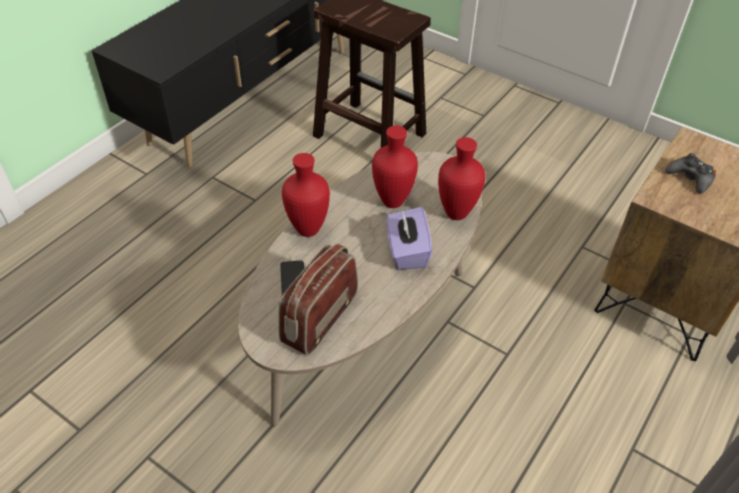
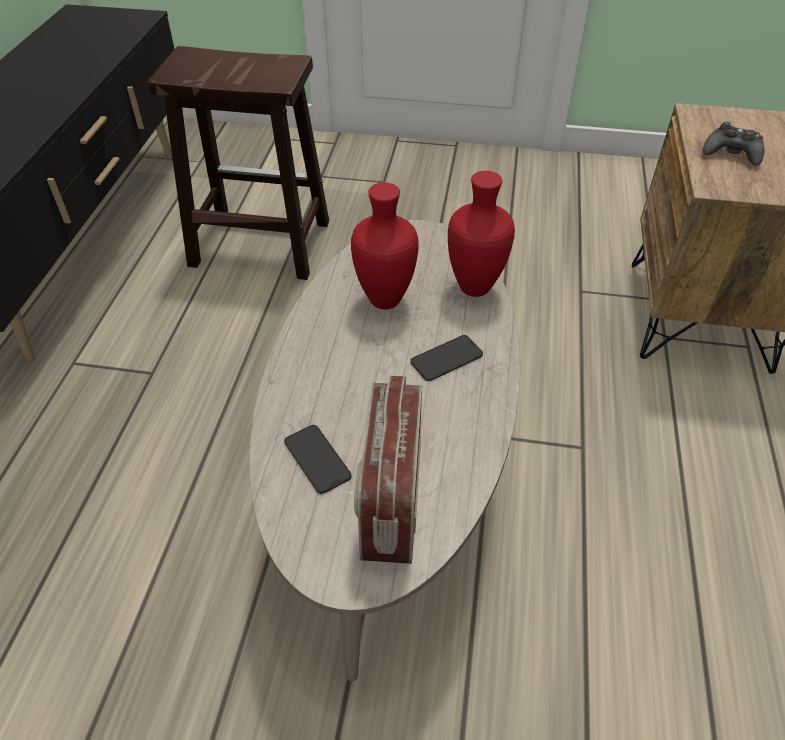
camera: 25 degrees left, 0 degrees up
(308, 228) = (293, 376): red vase -> none
(406, 251) = (446, 358): purple tissue box -> phone

